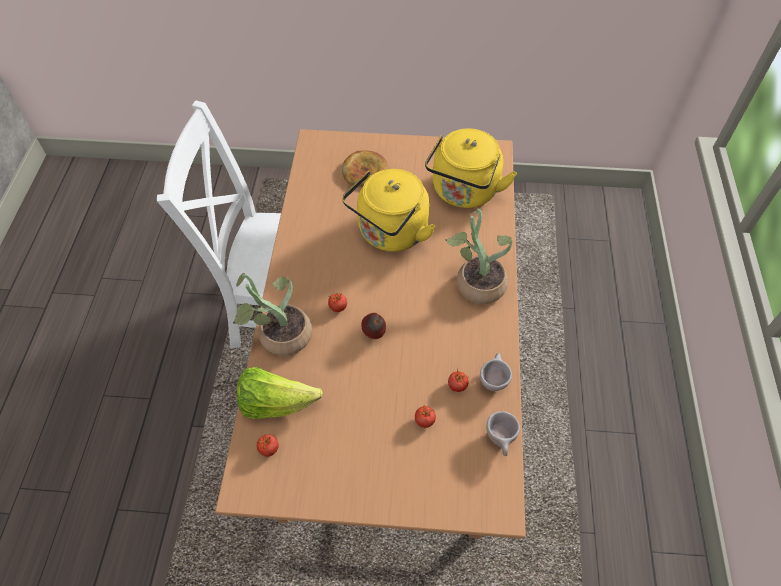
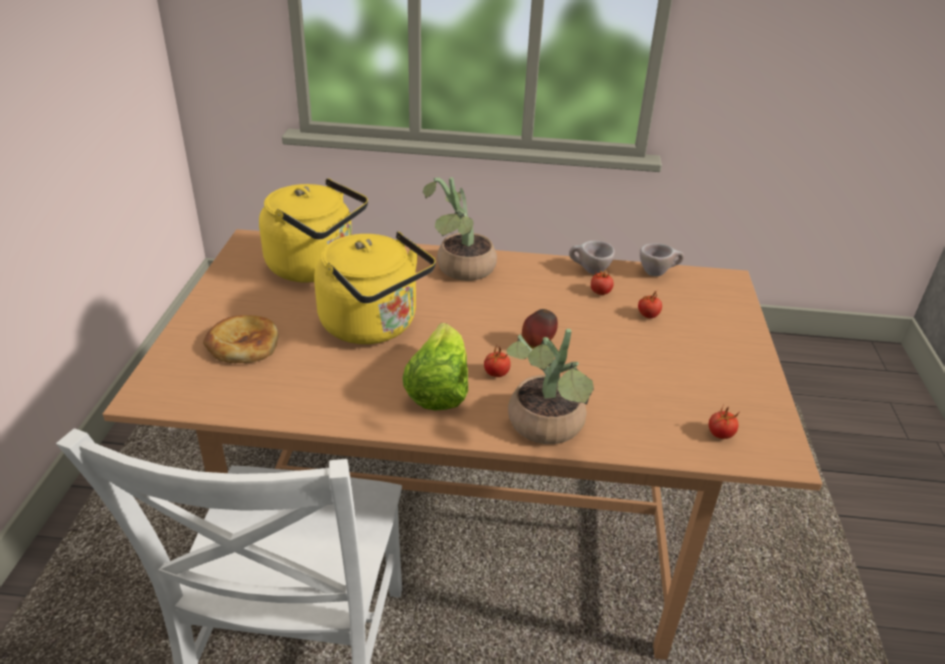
camera: 90 degrees left, 20 degrees down
(276, 403) = (654, 430): lettuce -> lettuce (438, 389)

